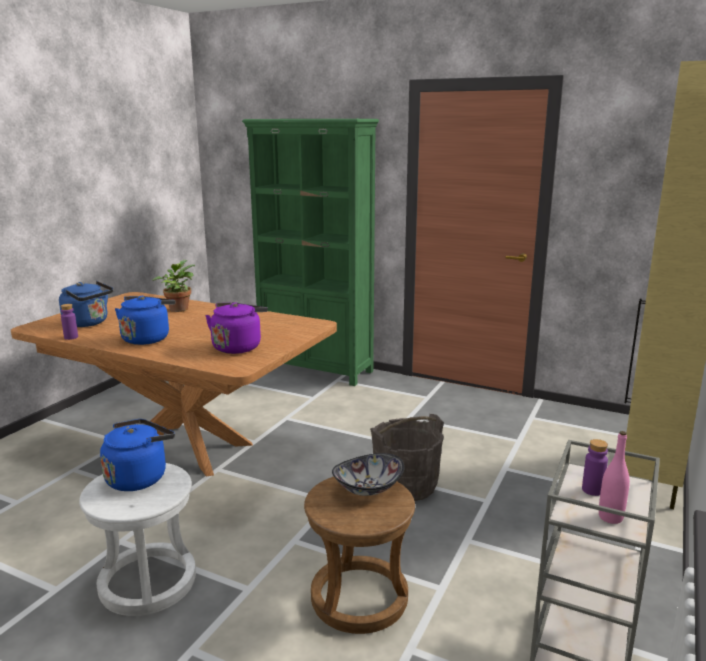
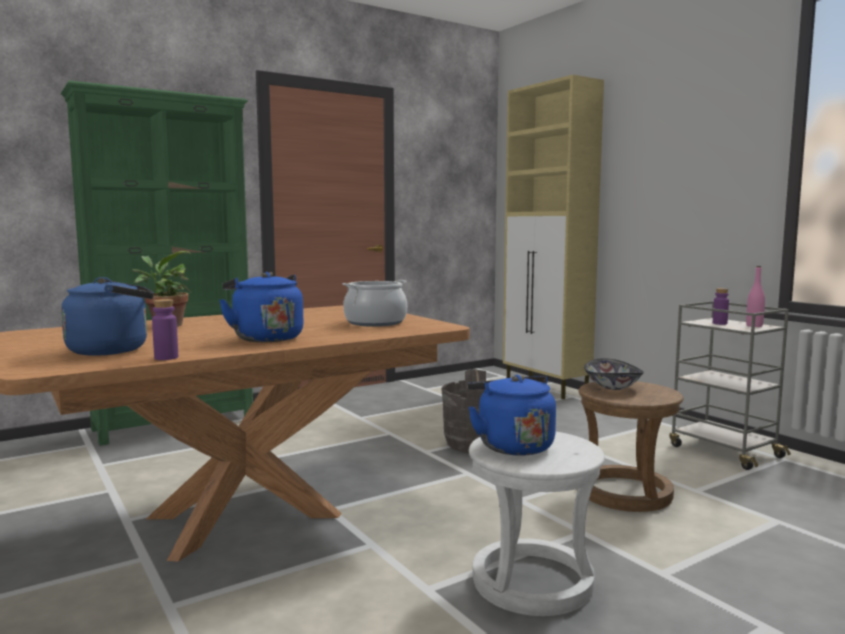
camera: 60 degrees left, 10 degrees down
(238, 347) = (375, 322): purple kettle -> cooking pot

